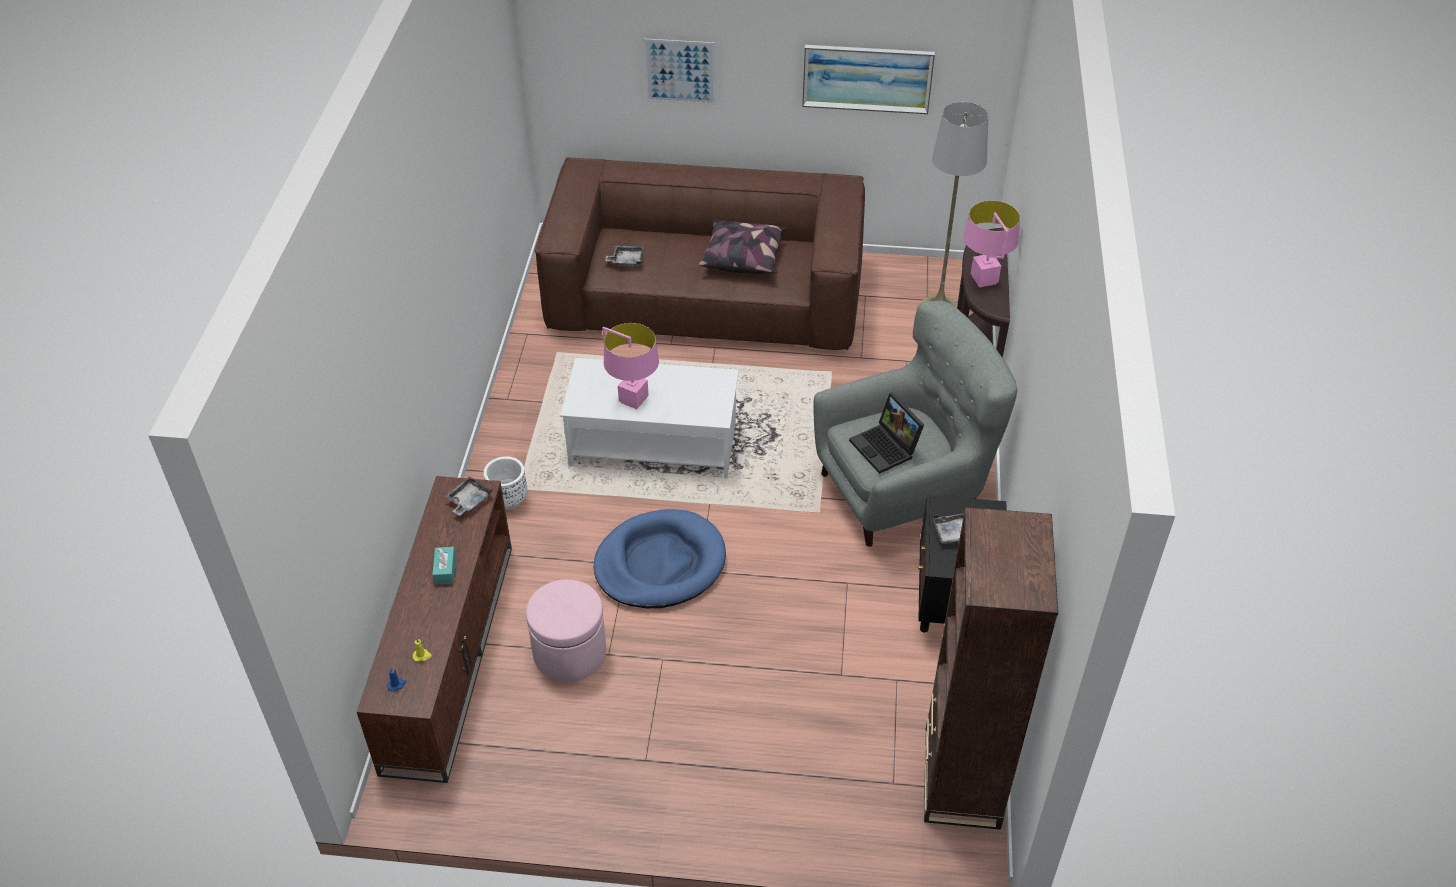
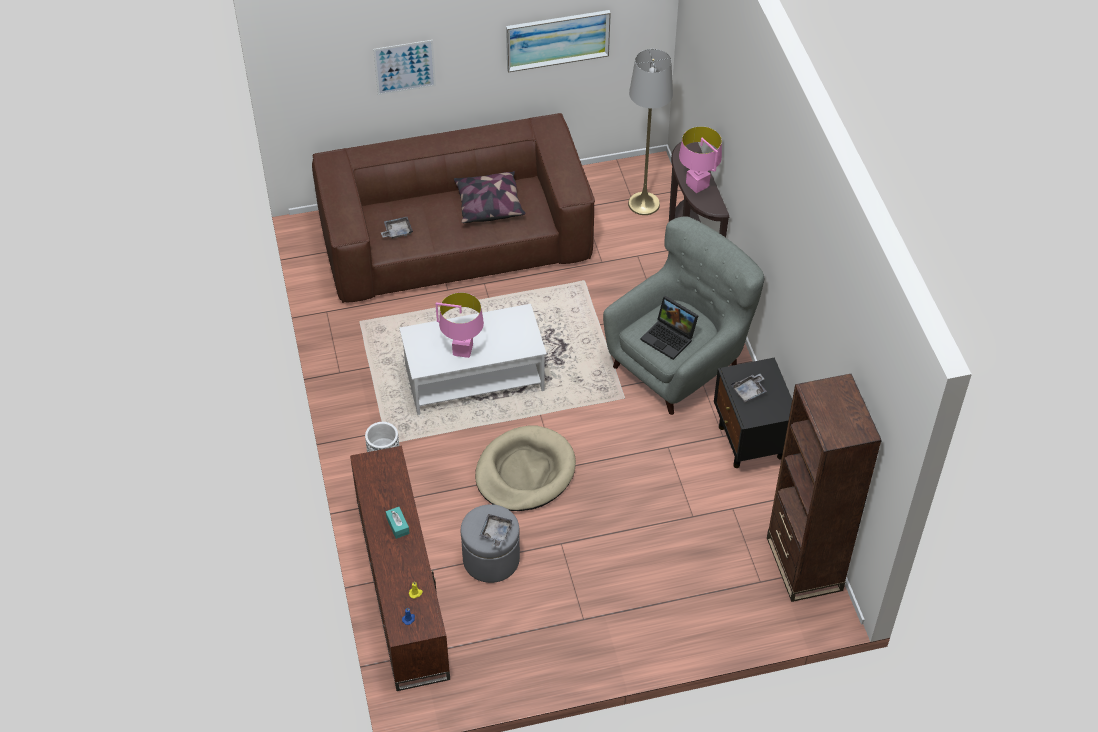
camera: 20 degrees left, 5 degrees up
(468, 501) = (386, 468): grey tray -> grey tray (496, 533)
(570, 652) = (491, 559): pink ottoman -> grey ottoman
(660, 563) = (525, 472): blue dog bed -> beige dog bed

